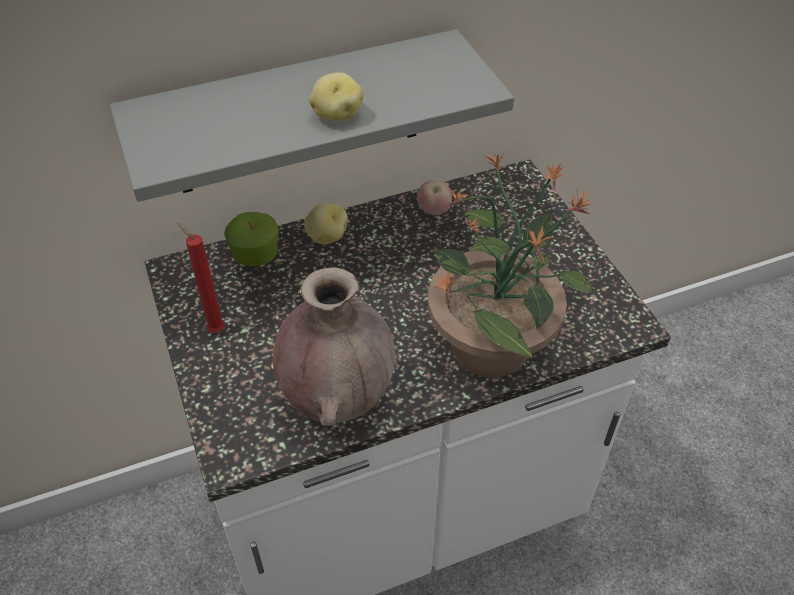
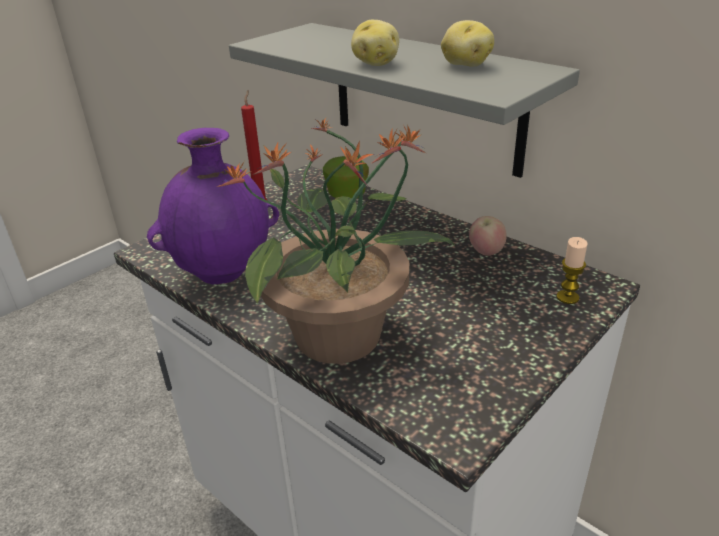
camera: 65 degrees right, 15 degrees down
(327, 236) = (397, 215): potato -> potato (465, 65)
(337, 398) = (225, 274): brown vase -> purple vase
(523, 200) = (567, 297): none -> candle

